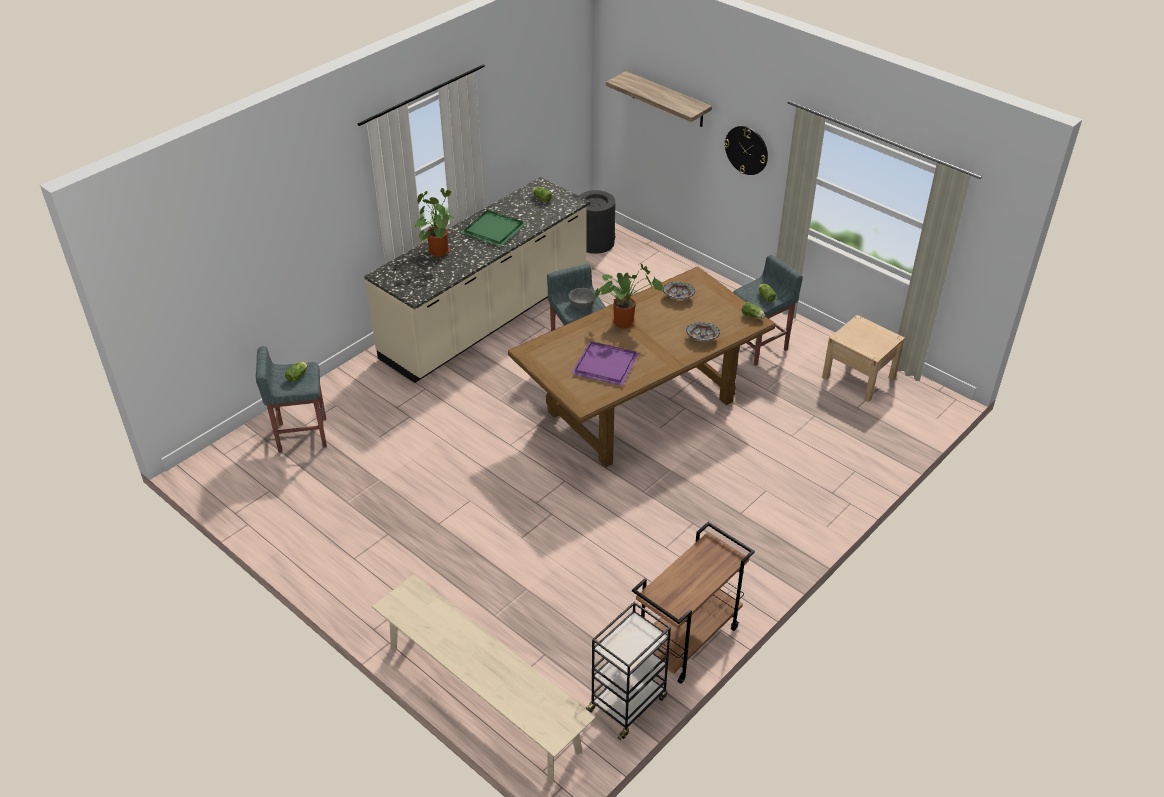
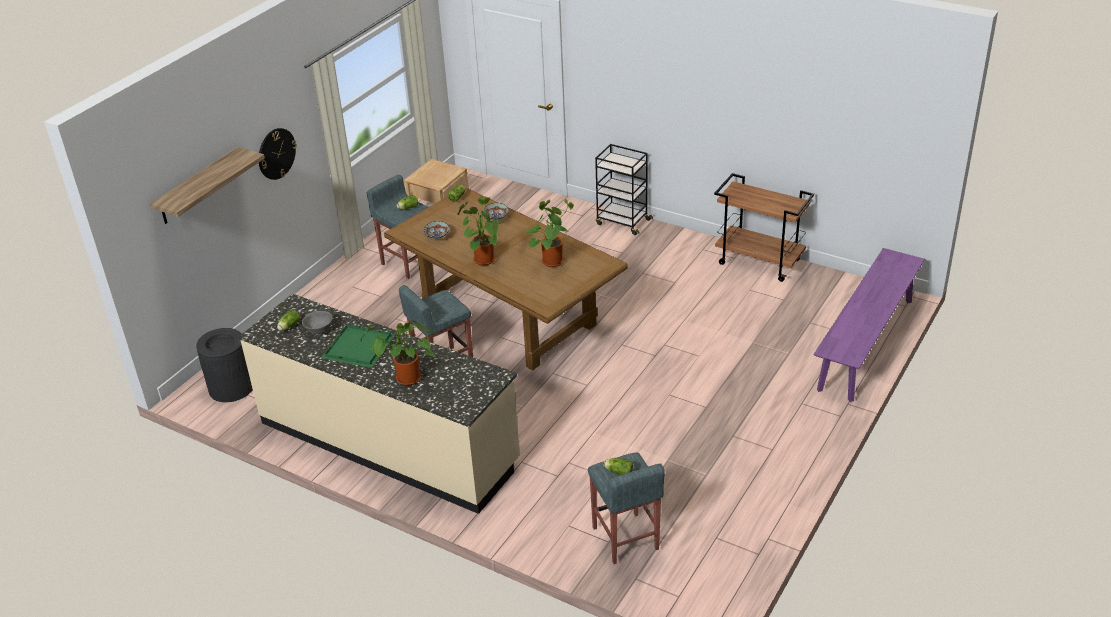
camera: 100 degrees left, 5 degrees down
(482, 697) = (866, 344): beige bench -> purple bench
(582, 304) = (441, 304): grey bowl -> grey bowl (319, 329)
(606, 366) = (552, 260): purple tray -> potted plant
(627, 703) = (828, 279): black cart -> black cart (622, 222)

